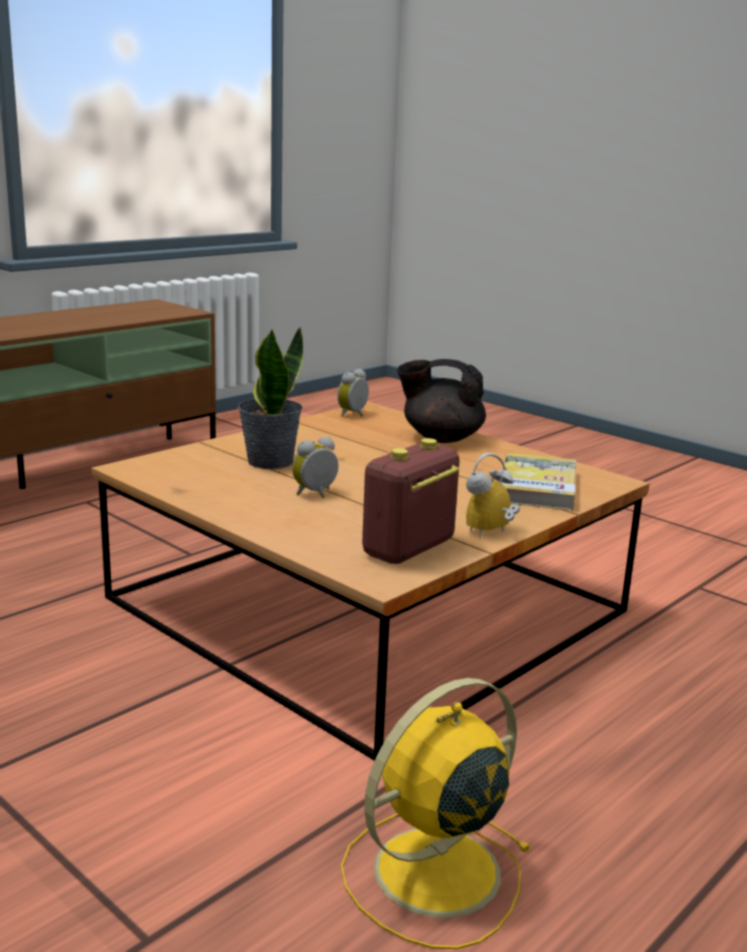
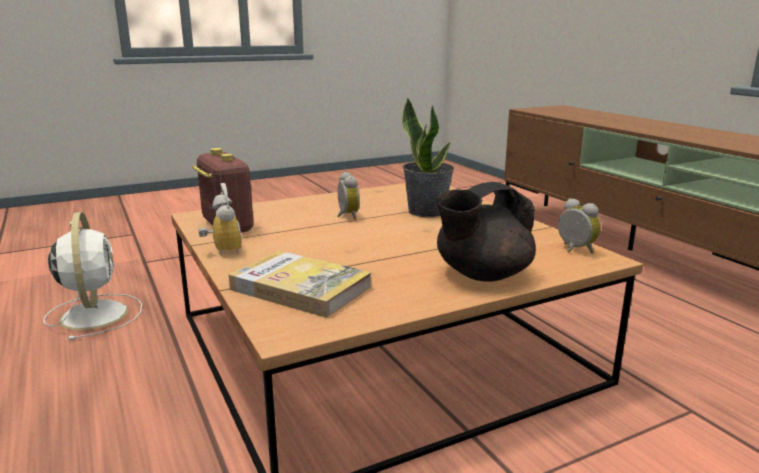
camera: 110 degrees right, 0 degrees up
(432, 873) = (94, 314): yellow fan -> white fan
(440, 438) = (482, 274): black teapot -> black teapot turned 150 degrees counterclockwise

